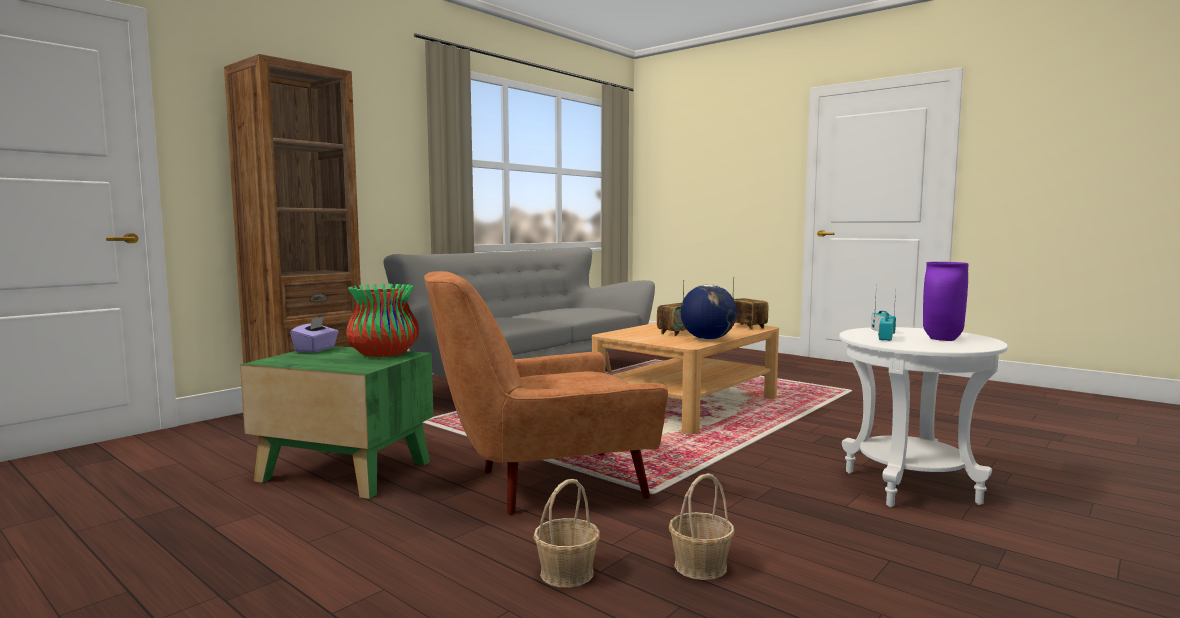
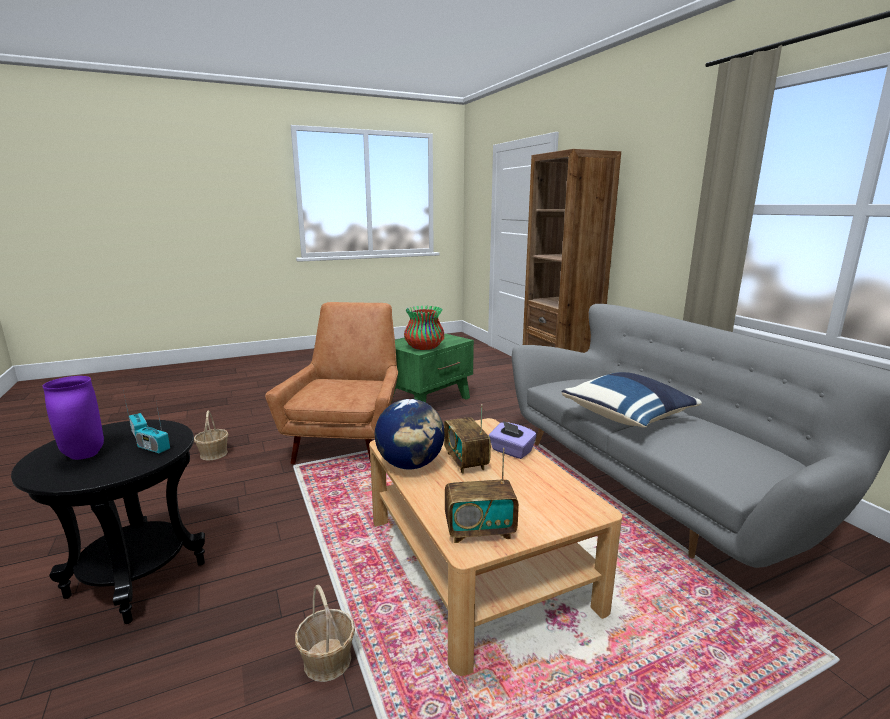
camera: 115 degrees right, 10 degrees up
(316, 349) = (456, 339): purple tissue box -> purple tissue box (511, 451)
(541, 319) = (628, 417): none -> blue pillow
(567, 573) = (257, 428): basket -> basket (327, 661)
(910, 487) = (137, 580): white side table -> black side table

